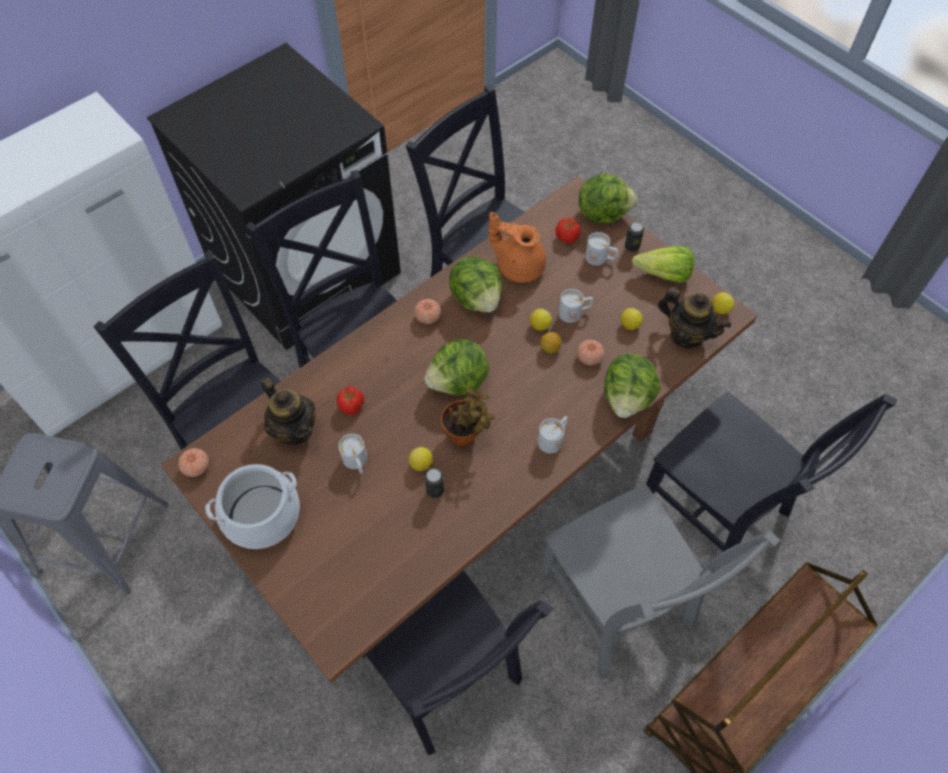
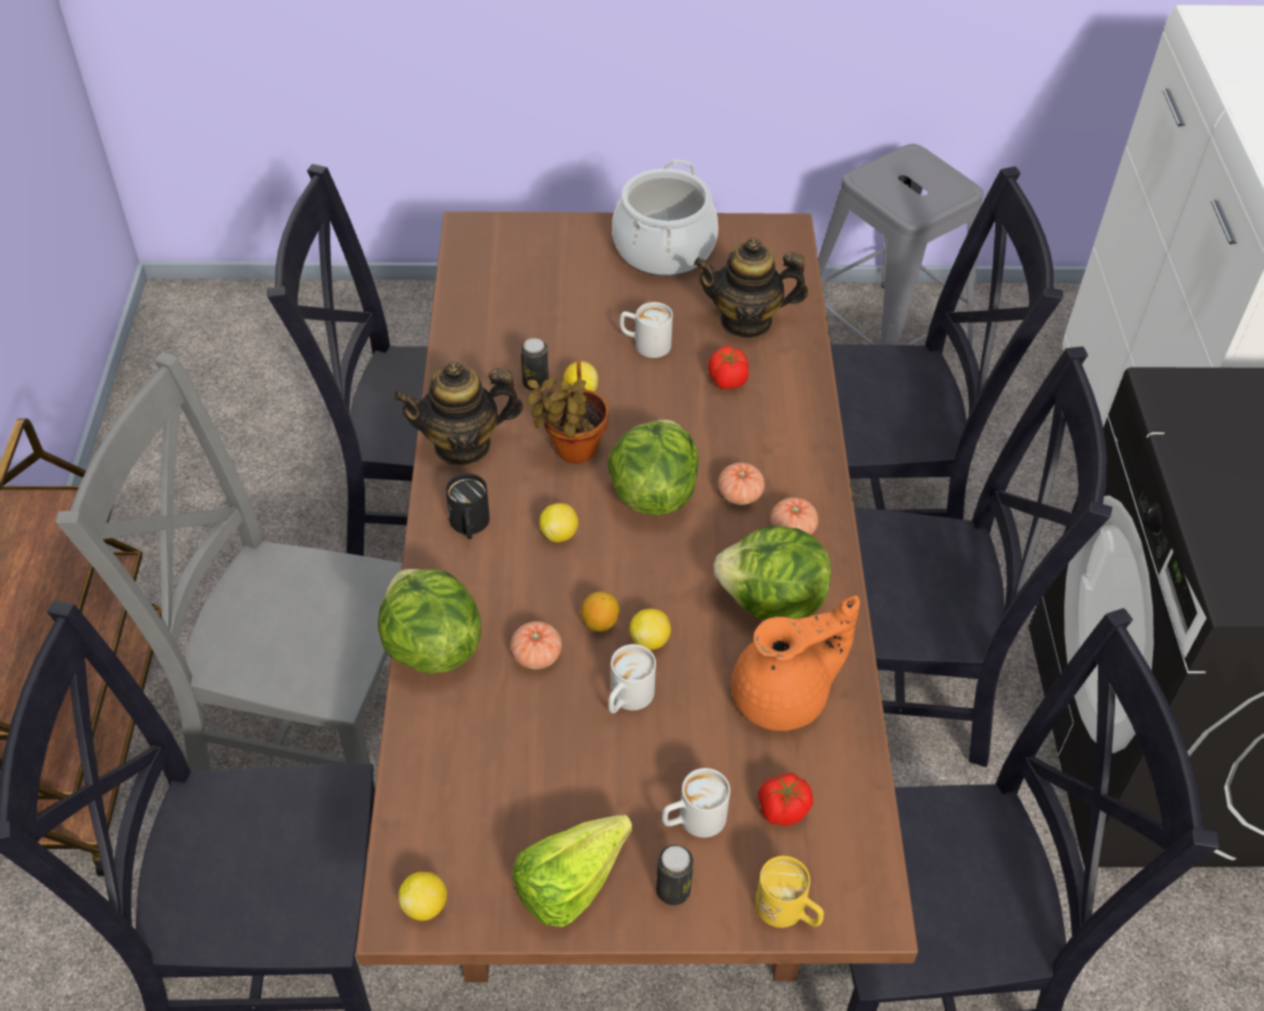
camera: 130 degrees right, 10 degrees down
(196, 467) = (778, 233): tomato -> tomato (740, 494)
(553, 438) = (469, 527): white mug -> black mug
(602, 213) = (789, 912): lettuce -> yellow mug
(629, 325) = (534, 751): lemon -> lemon (559, 534)
(686, 335) = (437, 811): teapot -> teapot (463, 445)

